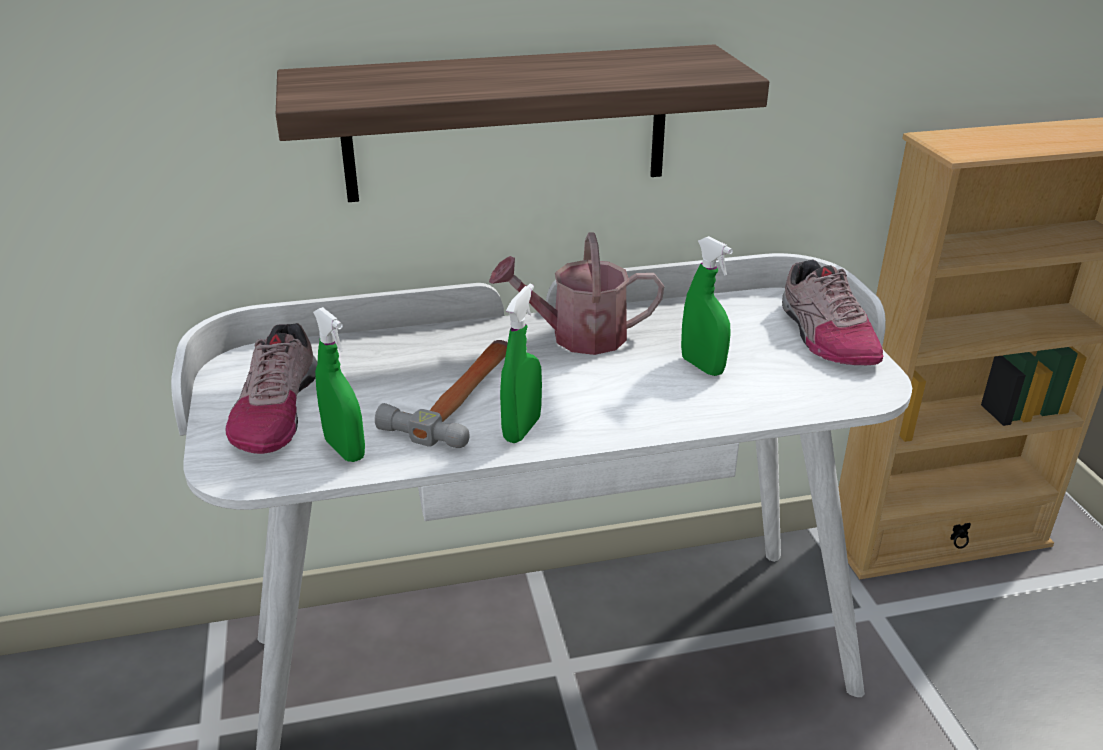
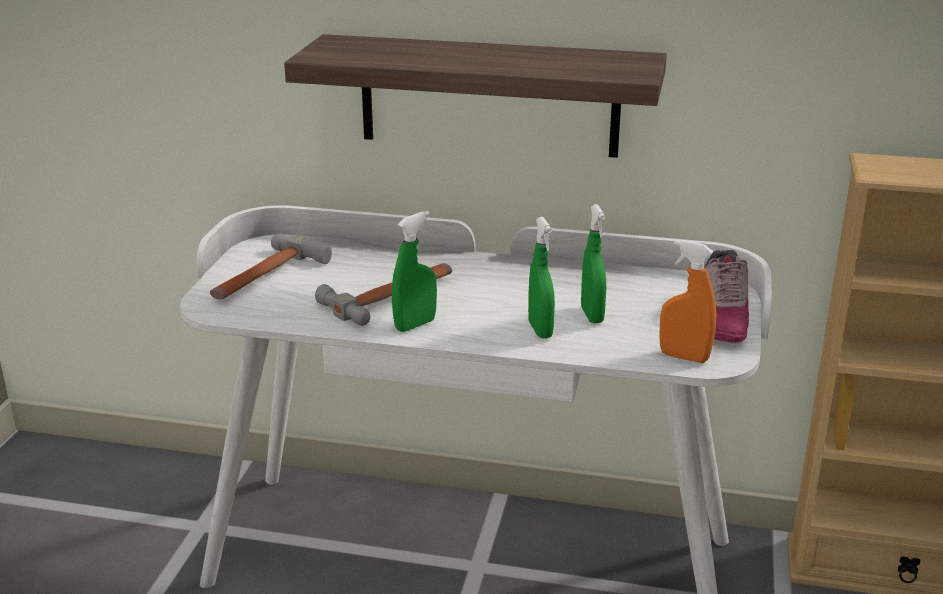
camera: 25 degrees right, 5 degrees down
(276, 410) = (264, 277): shoe -> hammer
(345, 449) = (287, 310): green spray bottle -> green spray bottle (540, 330)
(577, 336) = (515, 276): watering can -> none
(839, 393) = (684, 357): none -> orange spray bottle

